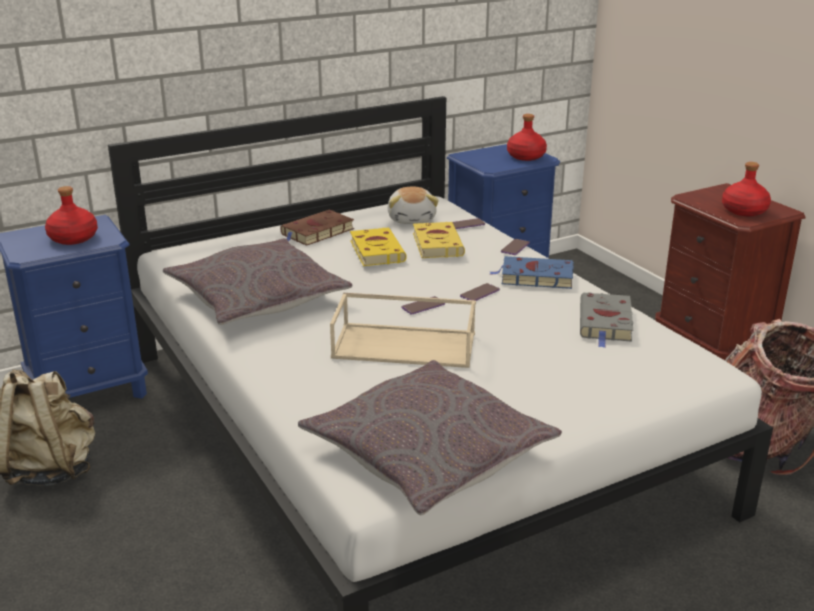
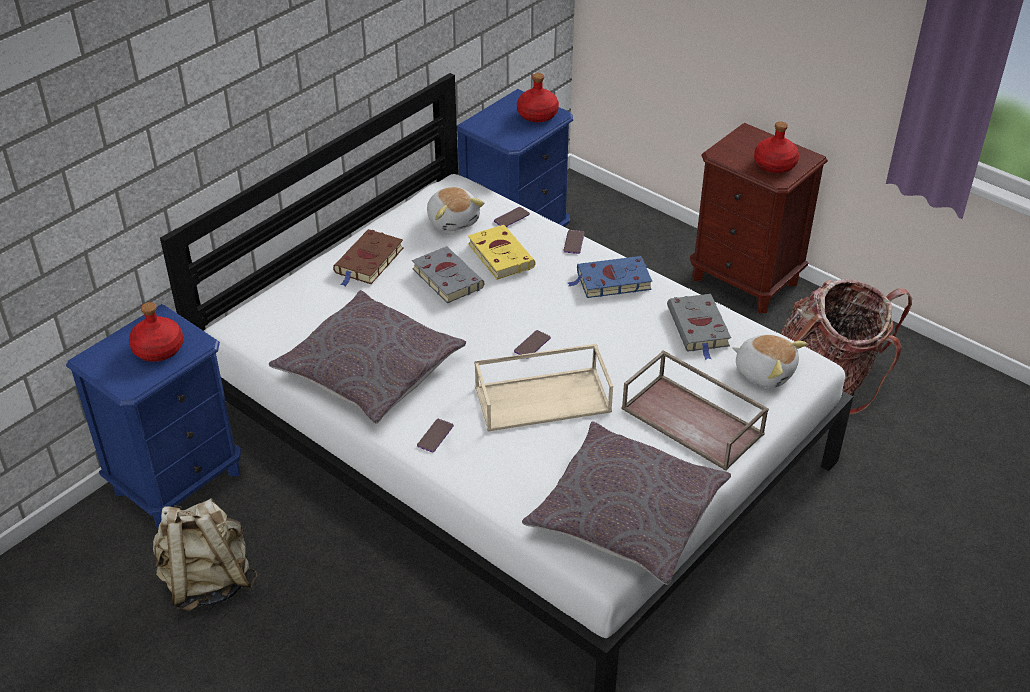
camera: 20 degrees left, 15 degrees up
(376, 250) = (446, 277): yellow book -> grey book
(479, 293) = (573, 315): phone -> phone (435, 436)
(555, 391) = (694, 421): none -> brown tray
(661, 368) = (765, 371): none -> plush toy

